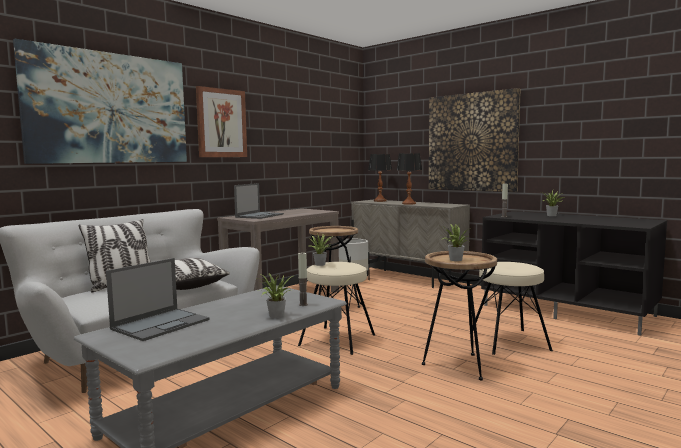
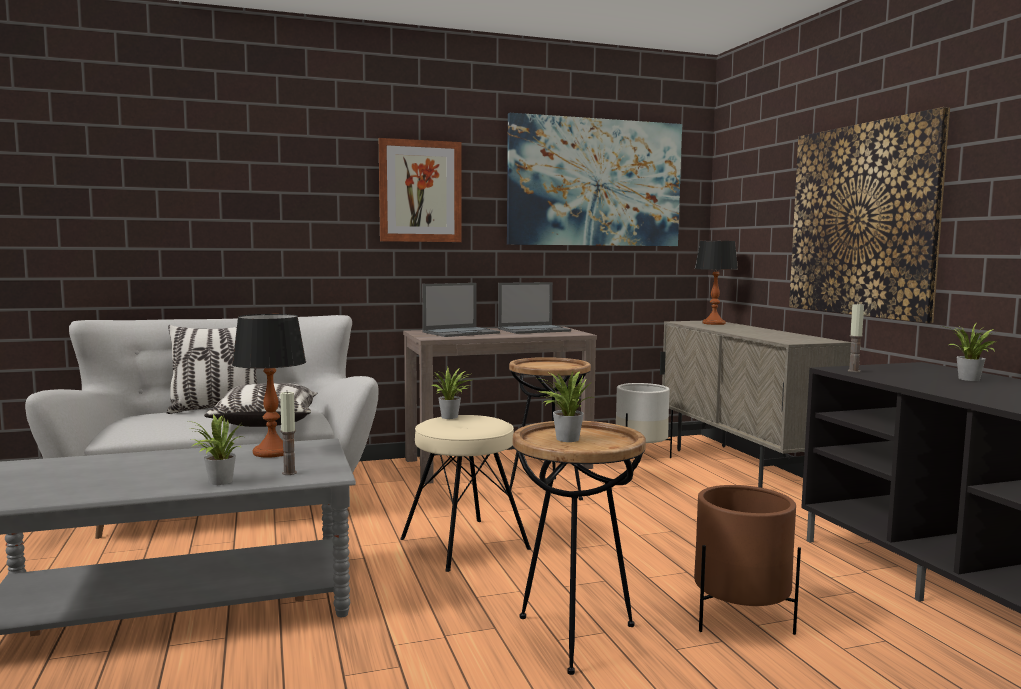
camera: 30 degrees right, 0 degrees up
(109, 108) = (245, 174): picture -> picture (595, 183)
(161, 324) = (91, 465): laptop -> laptop (534, 330)
(408, 203) = (741, 331): table lamp -> table lamp (272, 452)
(508, 341) = (740, 620): beige stool -> brown planter

